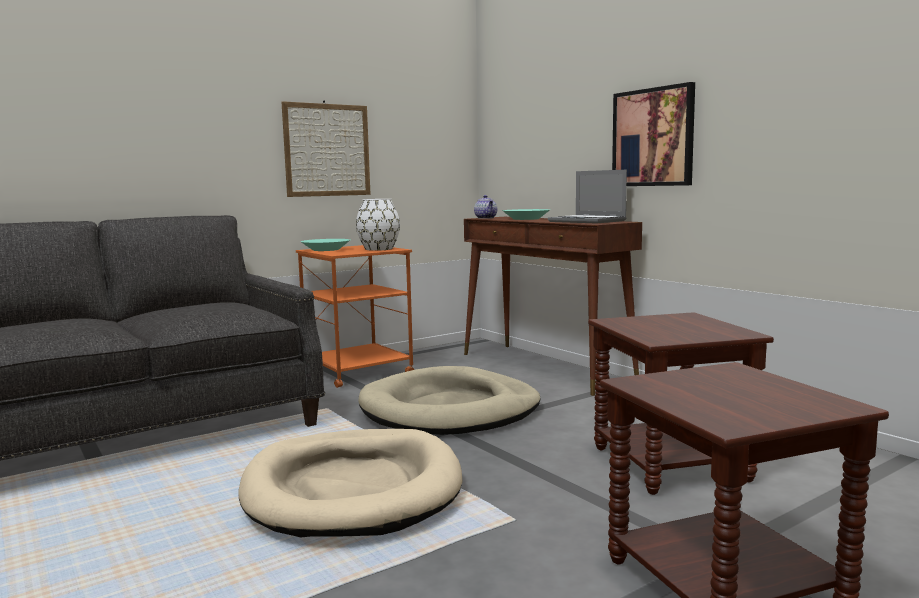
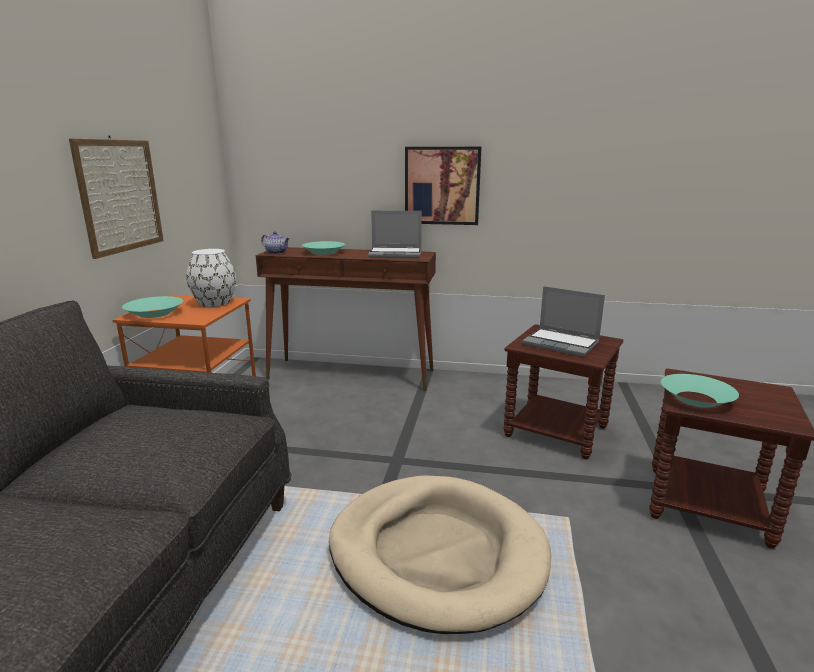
camera: 45 degrees left, 10 degrees up
(450, 409) = (359, 440): beige dog bed -> none
(666, 327) = (562, 344): none -> laptop
(672, 383) = (696, 399): none -> turquoise bowl

